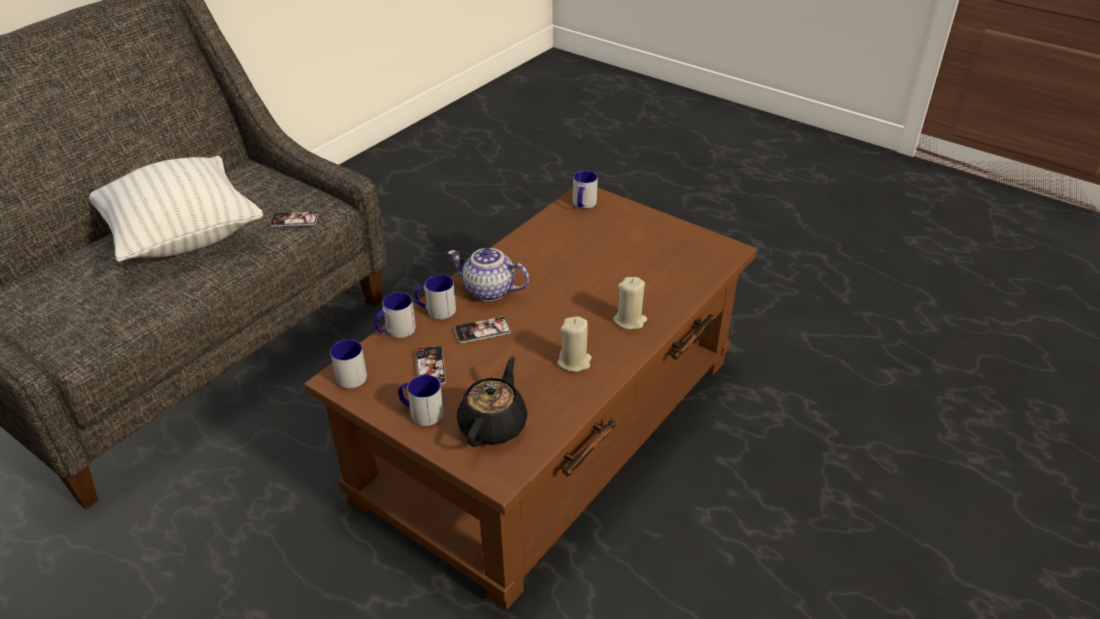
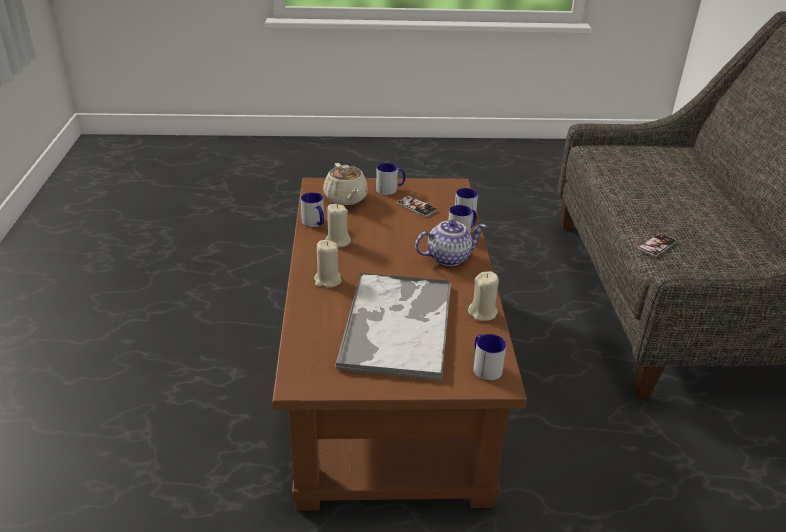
camera: 140 degrees right, 5 degrees down
(183, 237) = (686, 207): white pillow -> none
(353, 373) = (451, 189): mug -> mug (315, 223)
(482, 331) = (416, 234): phone -> none
(493, 425) = (346, 198): black teapot -> beige teapot
(531, 235) = (483, 313): none -> beige candle
(610, 256) = (397, 324): none -> tray

